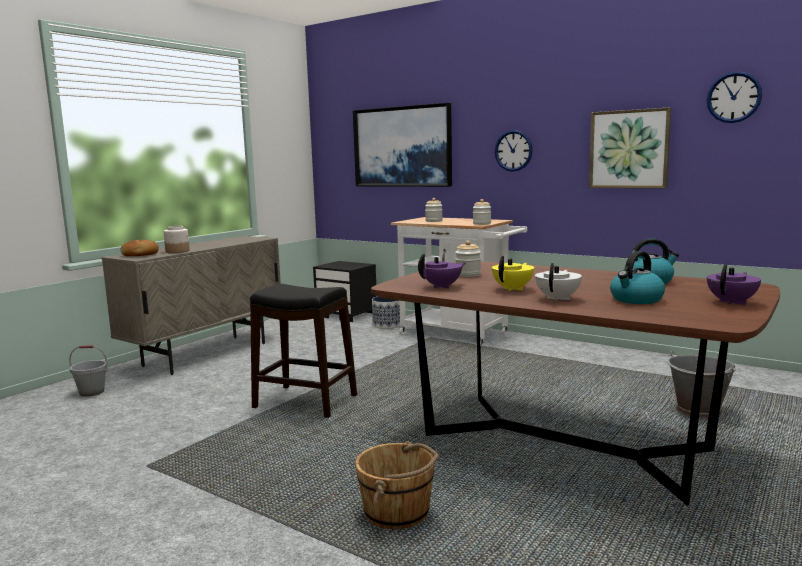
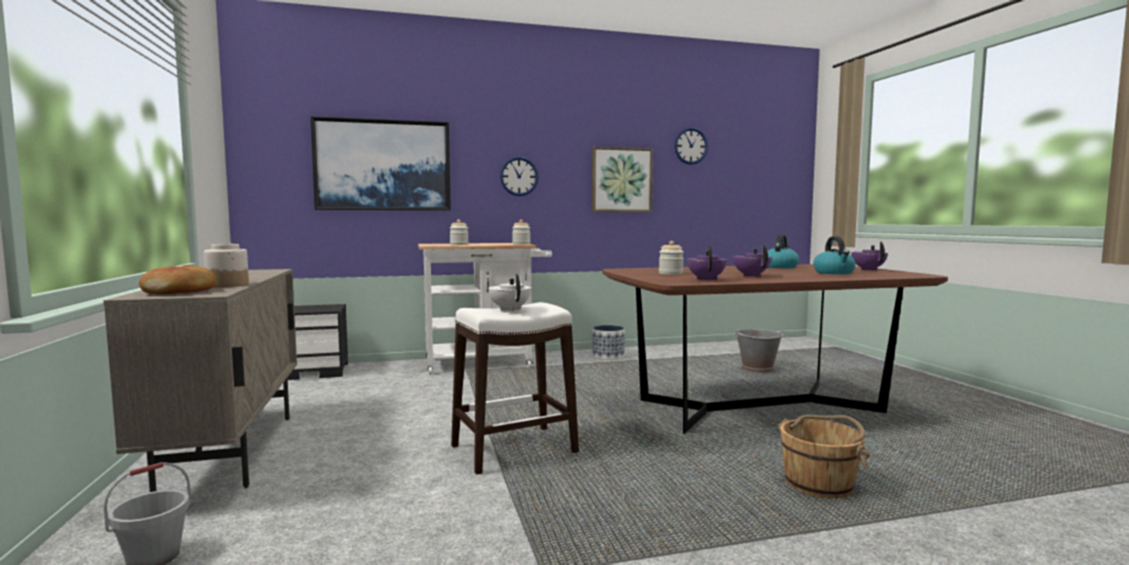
camera: 50 degrees left, 5 degrees down
(305, 401) = (513, 449): black stool -> white stool
(387, 325) = (392, 371): planter -> planter (608, 356)
(513, 289) = (751, 276): yellow teapot -> purple teapot
(558, 298) = (804, 276): white teapot -> white teapot (510, 309)

